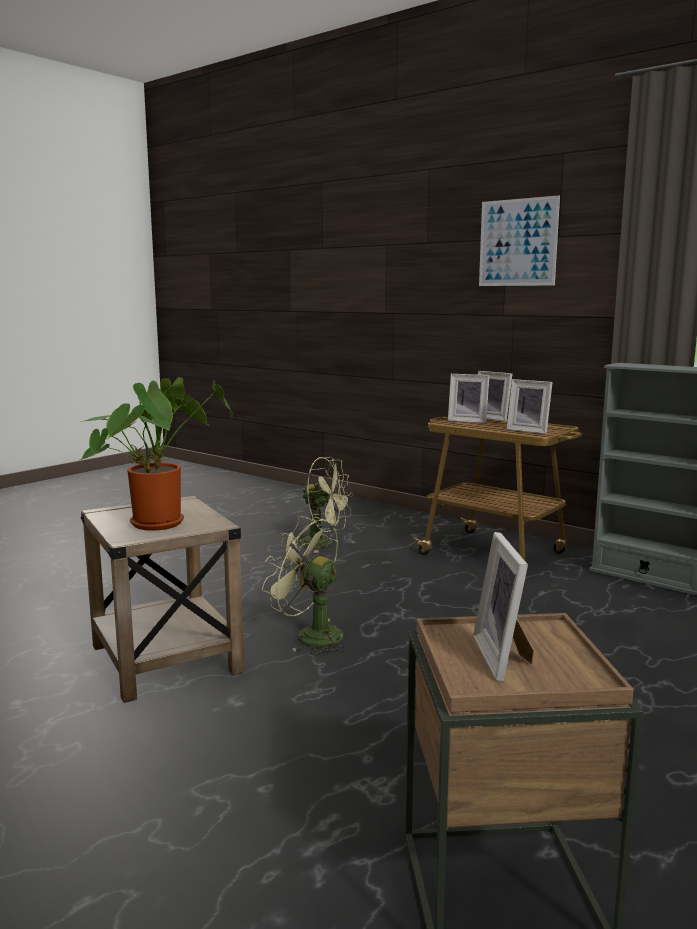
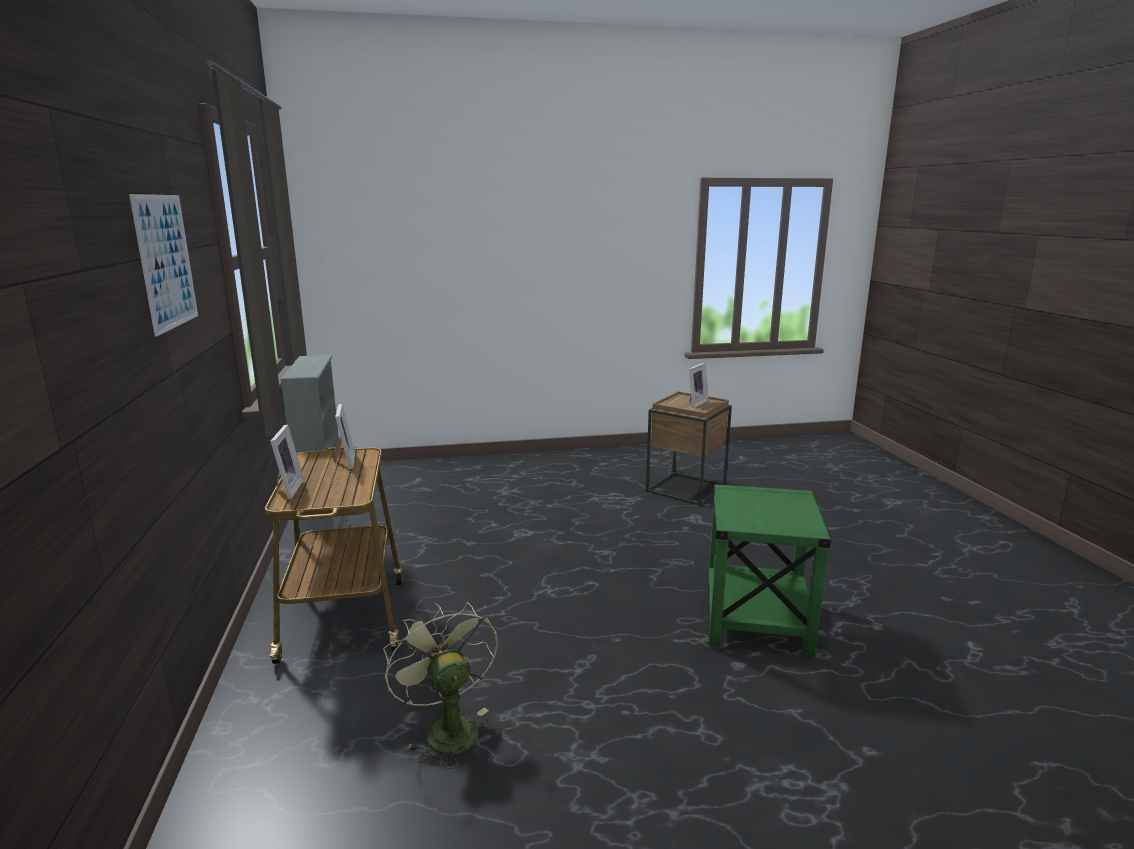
camera: 140 degrees left, 5 degrees up
(160, 522) = (768, 504): potted plant -> none
(165, 659) = (757, 621): beige side table -> green side table
(310, 635) = (634, 599): green fan -> none
(468, 421) = (316, 496): picture frame -> none

